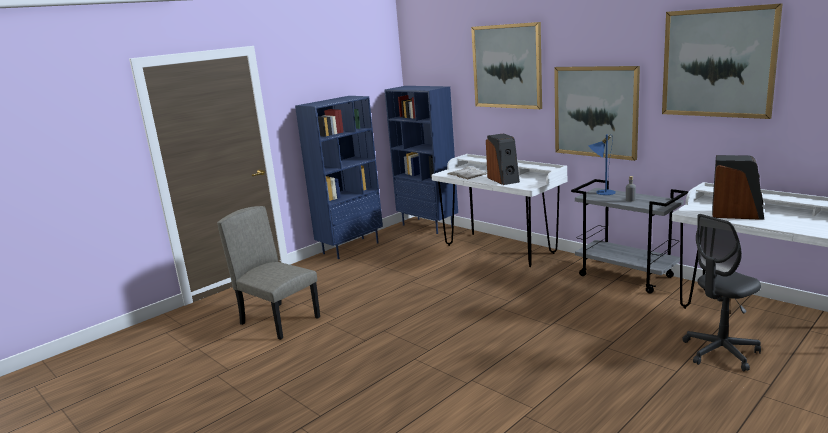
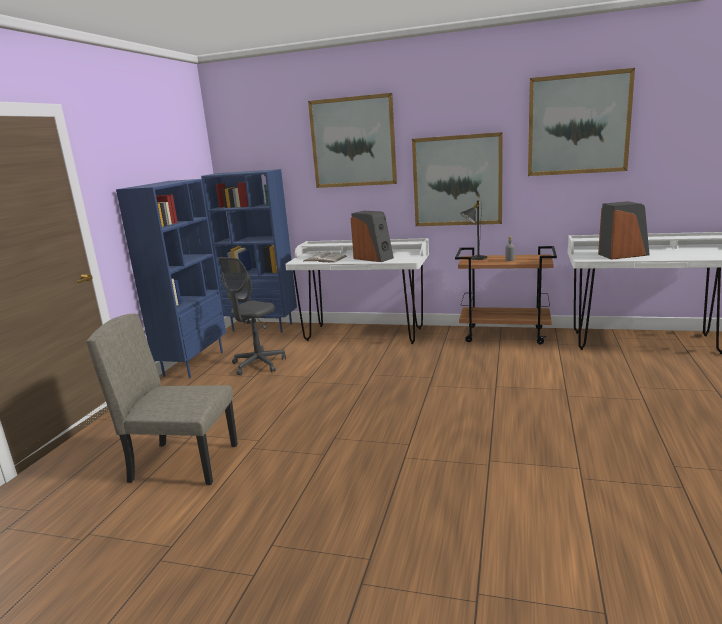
camera: 30 degrees left, 0 degrees up
(602, 192) = (474, 258): blue table lamp -> black table lamp
(626, 276) = (505, 335): grey cart -> brown cart
(720, 352) = (652, 376): grey office chair -> grey office chair (258, 364)

